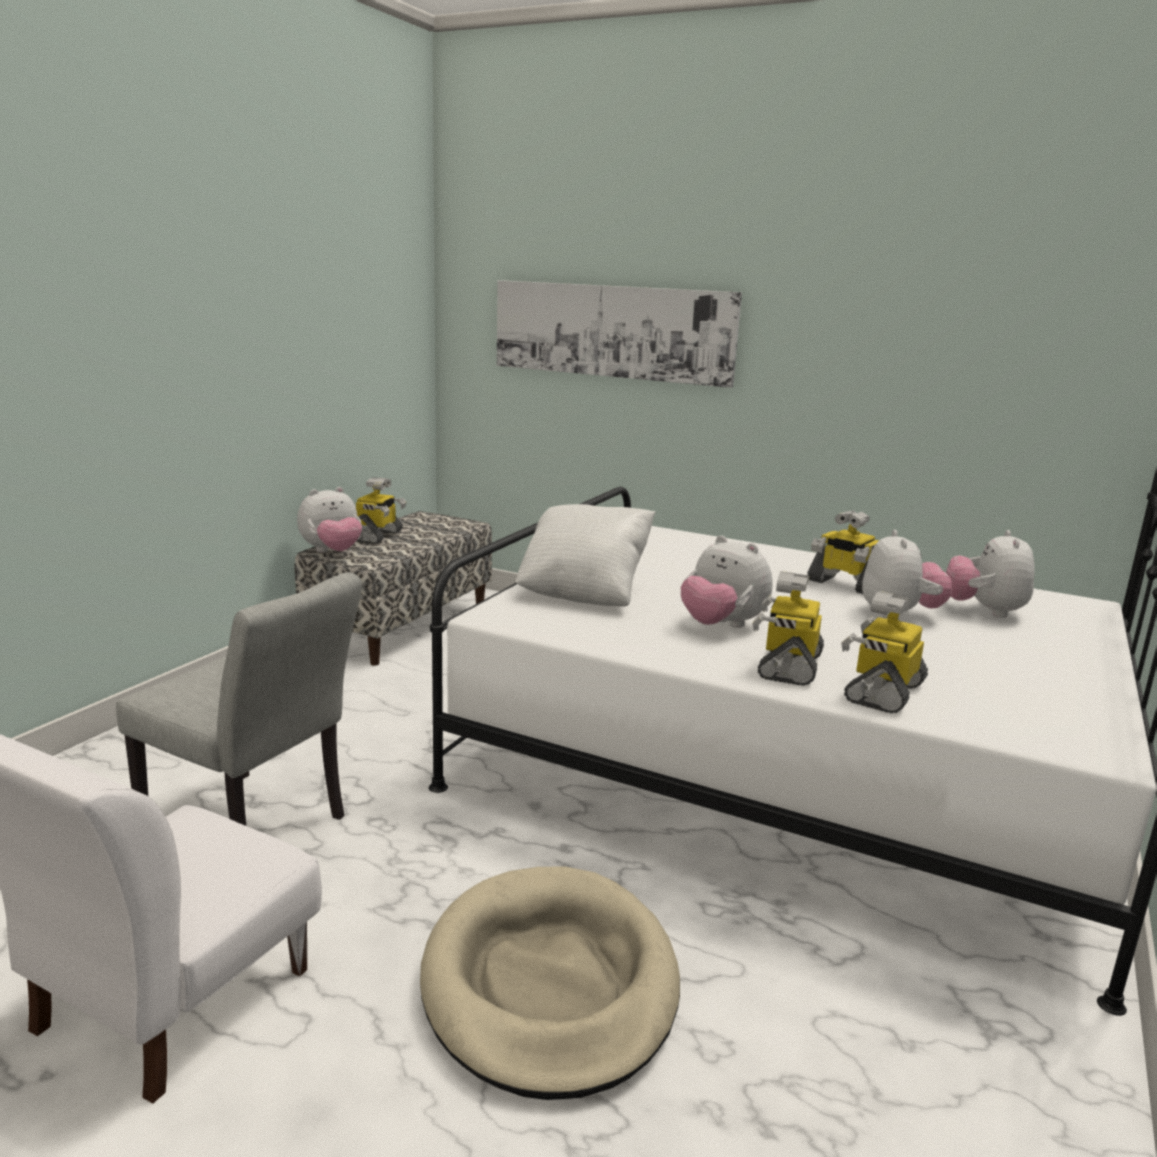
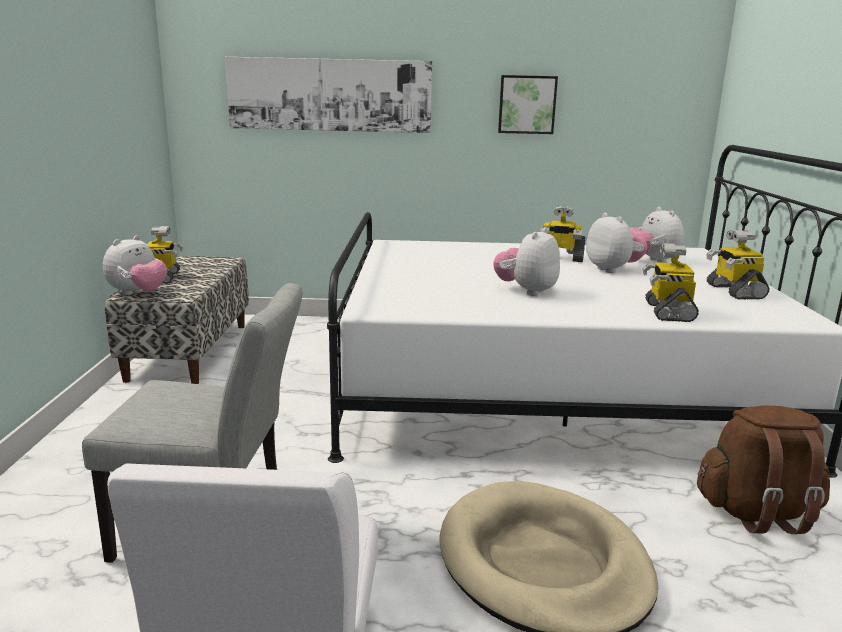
camera: 25 degrees left, 0 degrees up
(584, 592) = (410, 285): white pillow -> none
(721, 625) = (526, 291): plush toy -> plush toy turned 105 degrees clockwise
(788, 666) = (598, 307): toy robot -> toy robot (733, 291)
(870, 357) = (527, 104): none -> picture
(918, 1022) = (757, 513): none -> brown backpack

